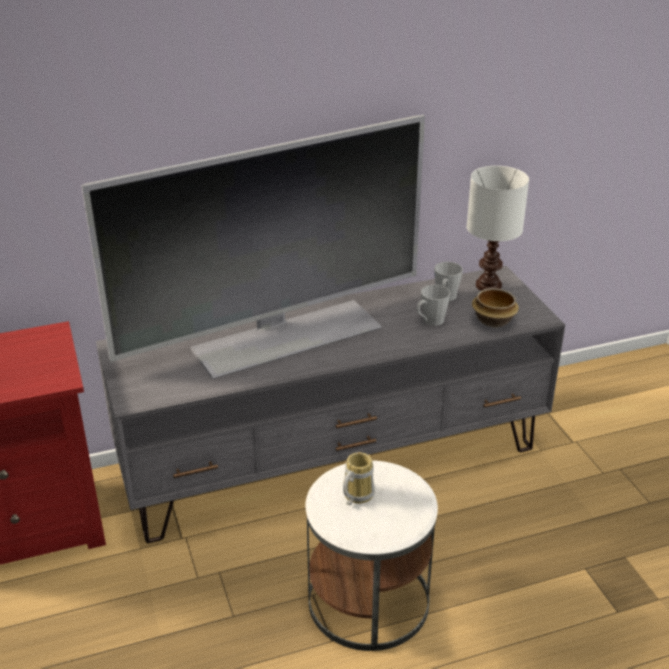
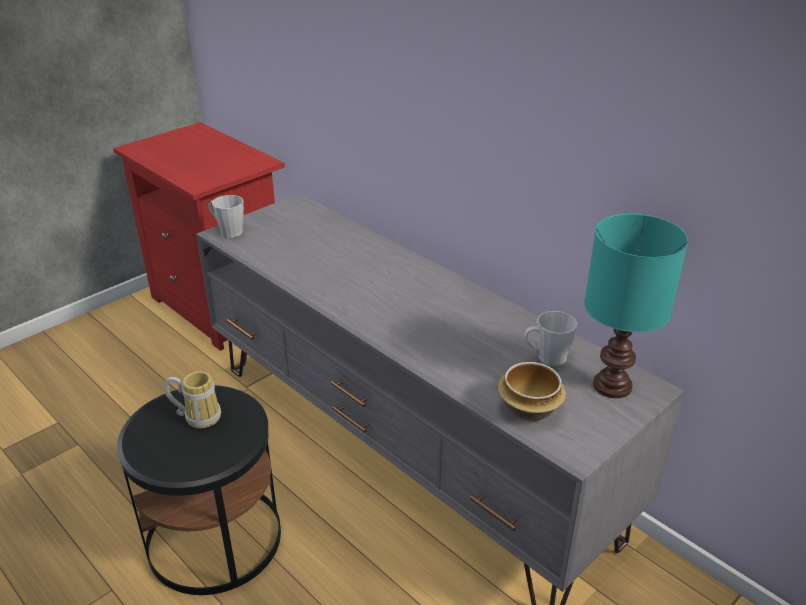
camera: 65 degrees right, 0 degrees up
(284, 336) = (373, 275): television -> none
(369, 600) = (215, 538): white side table -> black side table
(430, 321) = (482, 358): grey mug -> grey mug (227, 231)
(487, 286) = (610, 385): white table lamp -> turquoise table lamp

